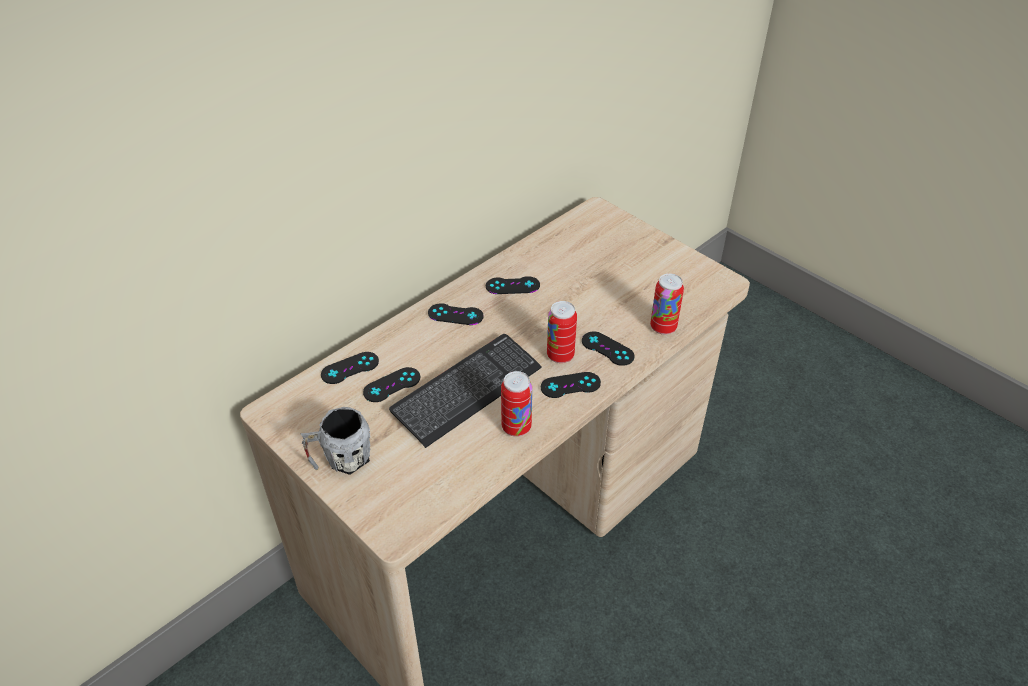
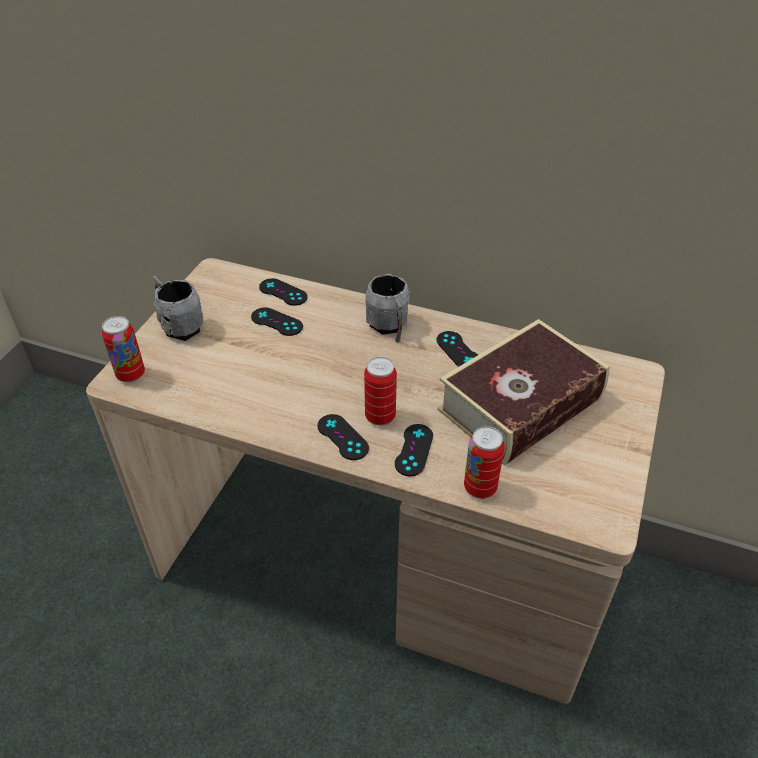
camera: 65 degrees right, 0 degrees up
(455, 314) = (389, 327): black game controller -> grey mug
(467, 391) = (295, 369): keyboard -> none
(516, 427) = (265, 416): can -> can (131, 374)
(592, 276) = (520, 404): none -> book

